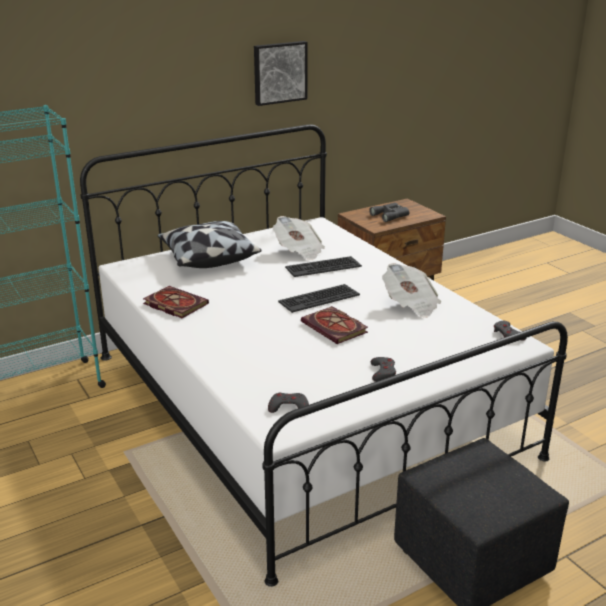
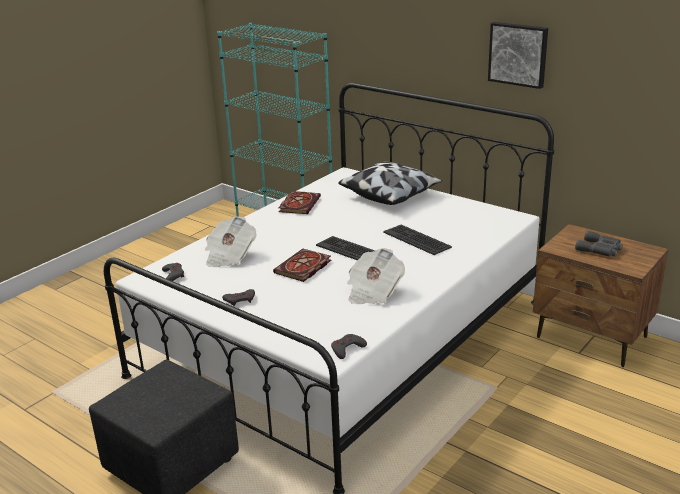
camera: 70 degrees right, 0 degrees up
(299, 251) = (442, 223): newspaper -> newspaper (229, 256)

